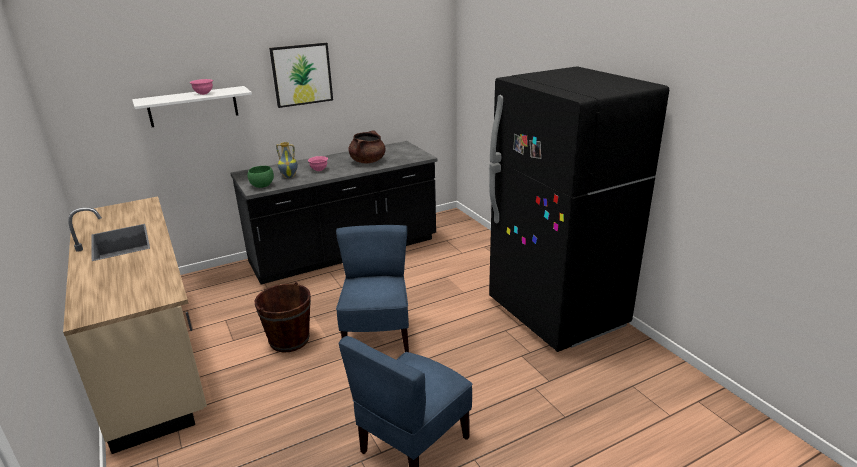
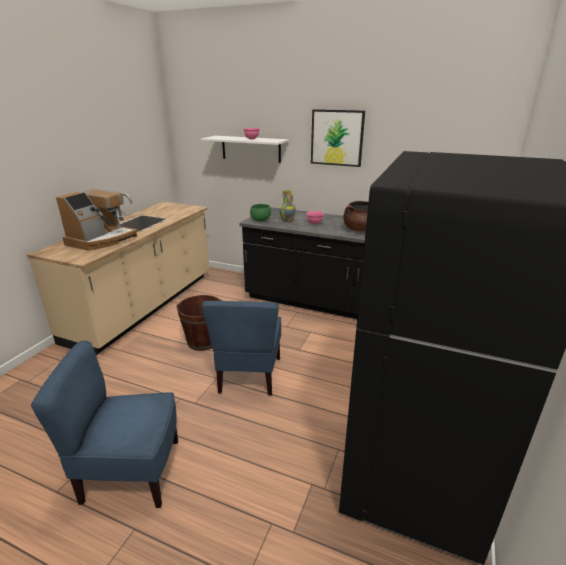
camera: 50 degrees right, 0 degrees up
(127, 274) = (102, 240): none -> coffee machine
(377, 334) = (249, 375): blue chair -> blue chair turned 135 degrees clockwise

